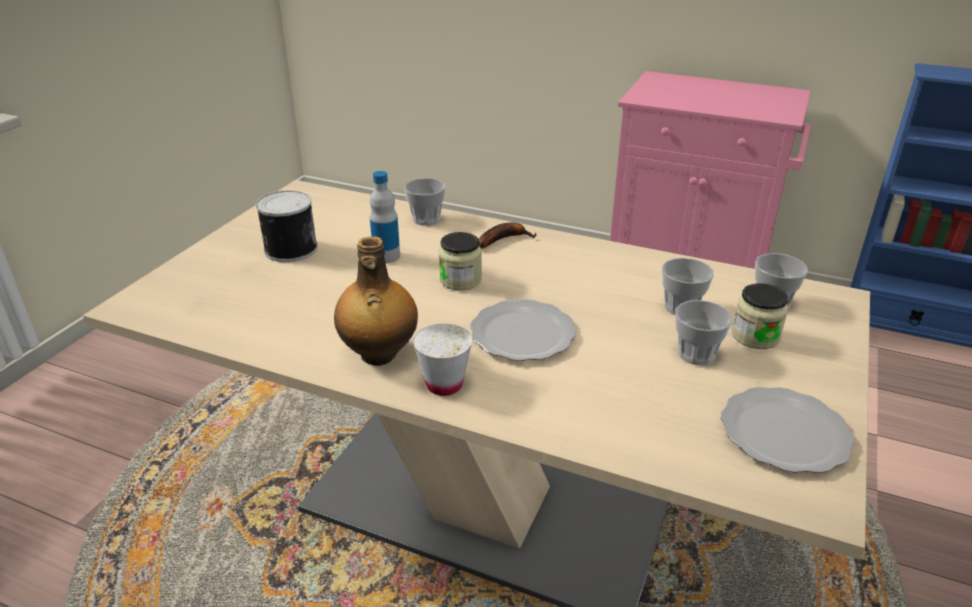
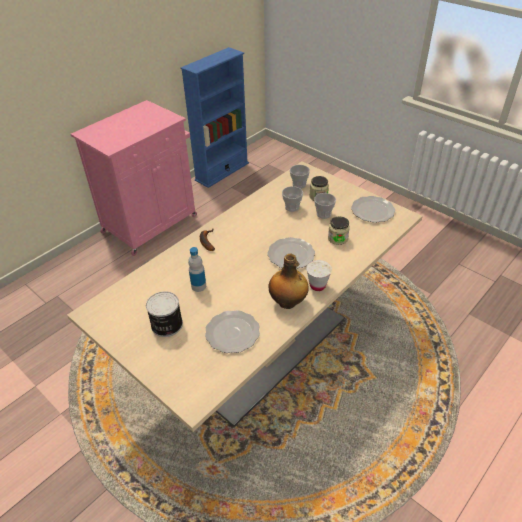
camera: 70 degrees left, 10 degrees up
(284, 310) = (233, 333): none -> plate
(426, 219) = (166, 264): cup -> none
(460, 280) = (237, 264): jar -> jar (338, 238)

